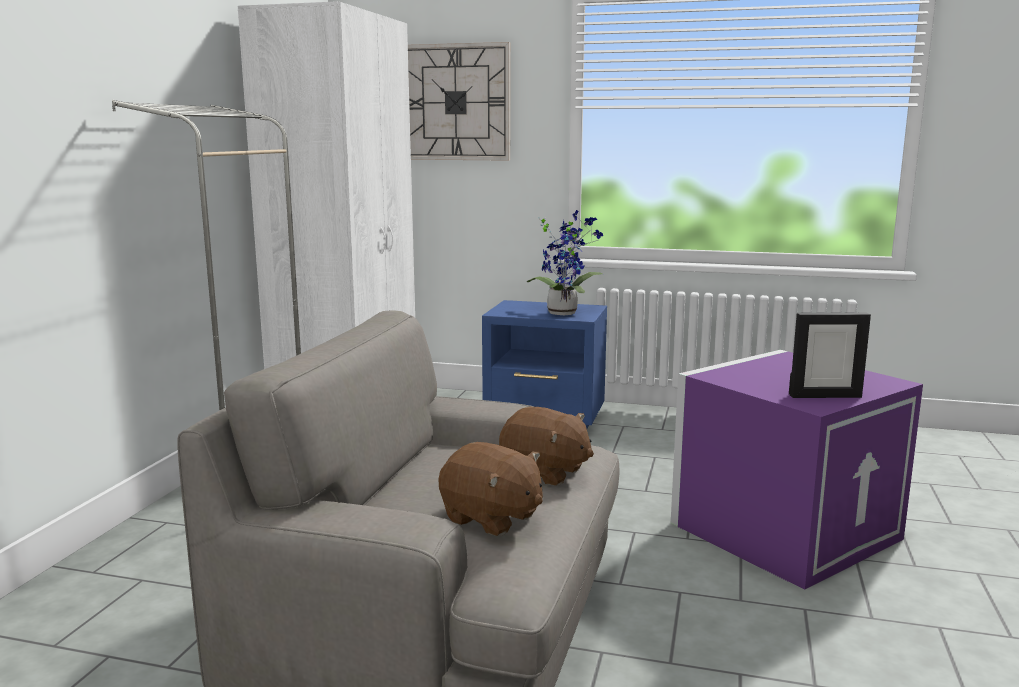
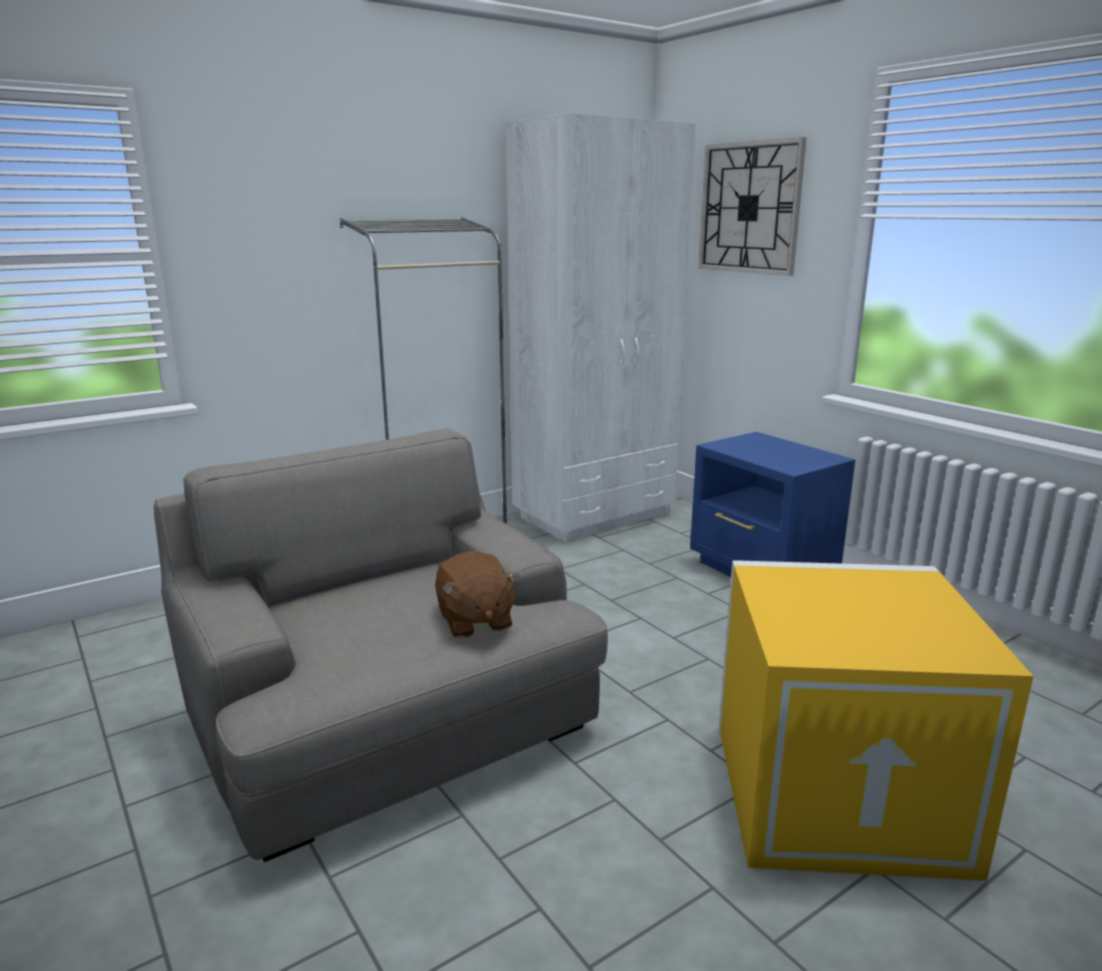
camera: 40 degrees right, 5 degrees up
(491, 518) = (351, 645): brown plush toy -> none
(564, 312) = (786, 458): potted plant -> none
(784, 529) = (838, 791): purple storage box -> yellow storage box
(825, 396) = (839, 642): picture frame -> none

